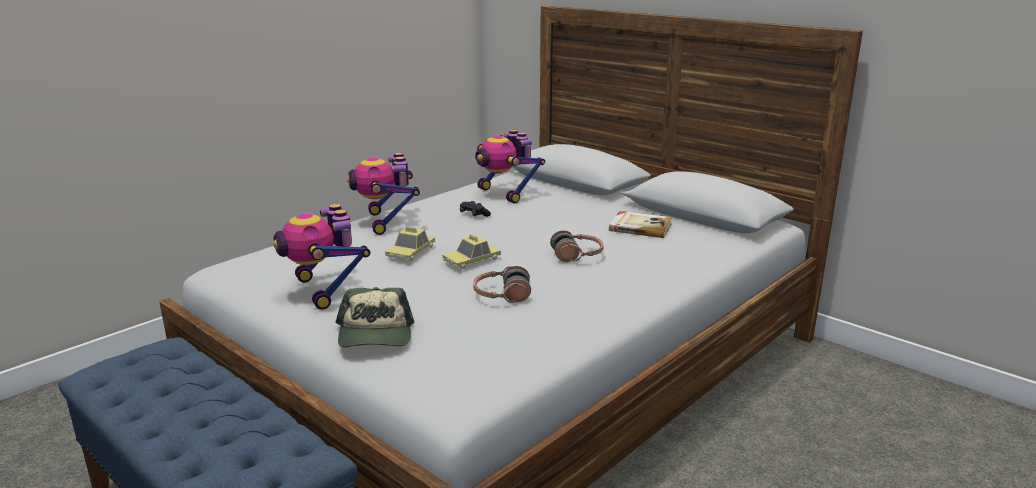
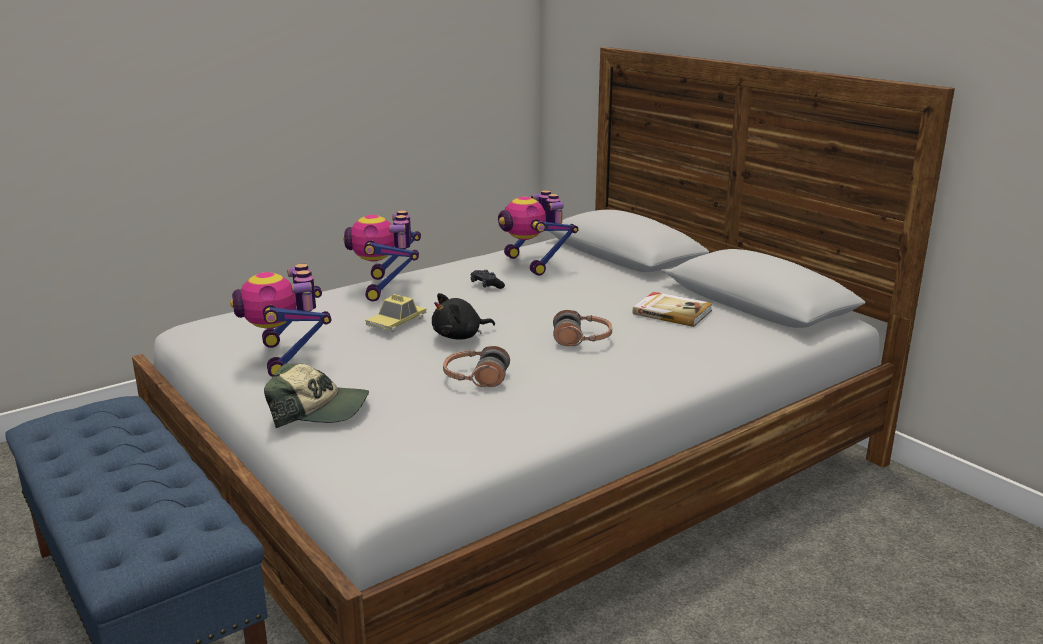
camera: 10 degrees right, 0 degrees up
(375, 335) = (319, 410): cap -> cap turned 90 degrees counterclockwise
(471, 260) = (460, 336): toy car -> black plush toy

